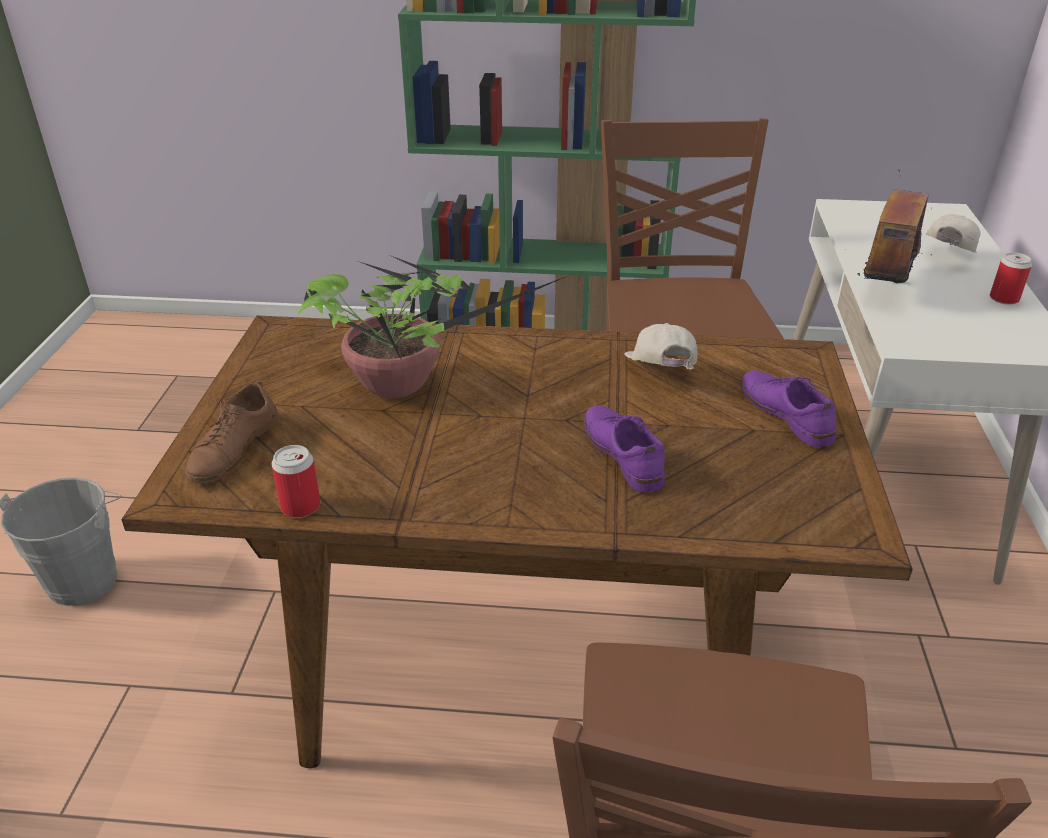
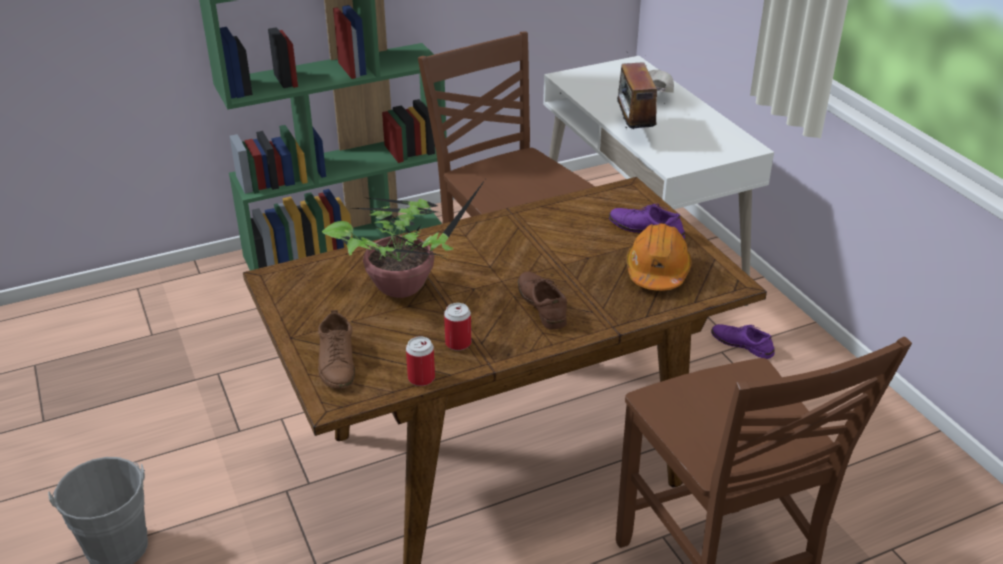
camera: 30 degrees left, 0 degrees up
(546, 466) = (542, 304): none -> brown shoe
(622, 454) = (578, 283): purple shoe -> purple shoe (742, 344)
(659, 375) = (557, 229): white cap -> none
(752, 477) = (657, 271): none -> orange hard hat
(1004, 299) = (704, 120): can -> can (458, 343)

